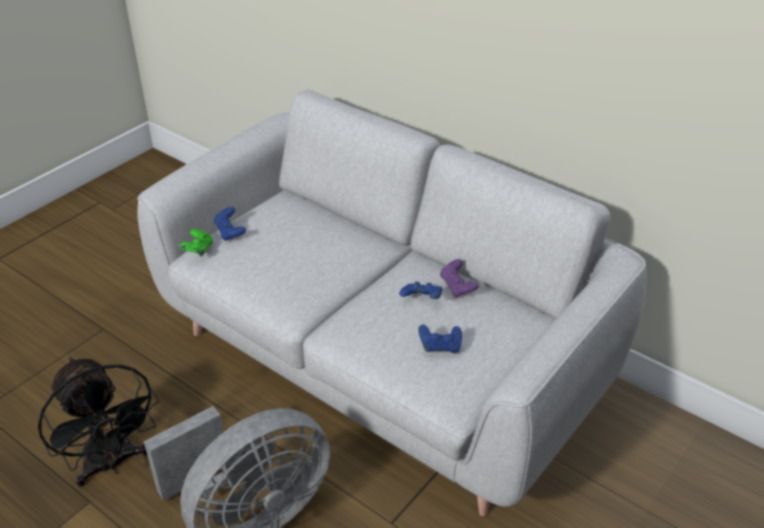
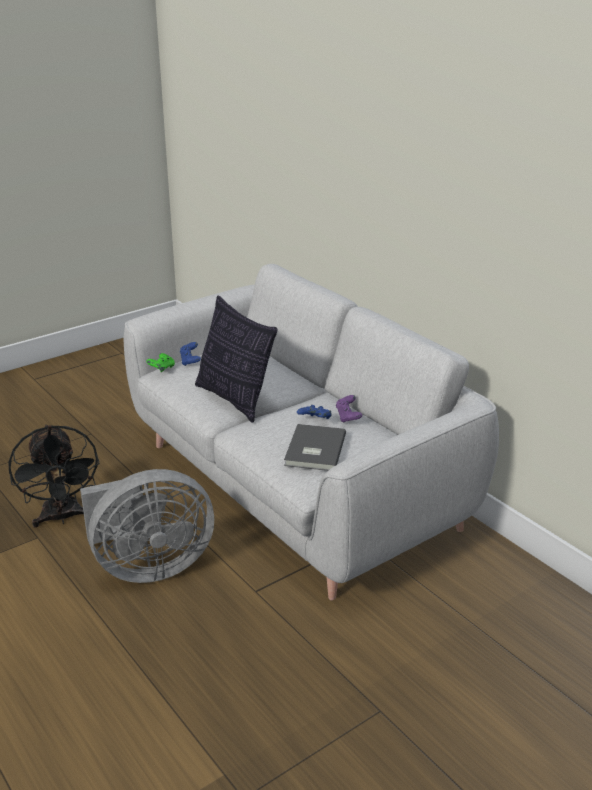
camera: 15 degrees right, 10 degrees down
(309, 282) = (235, 399): none -> pillow
(440, 347) = (313, 450): blue game controller -> grey book

